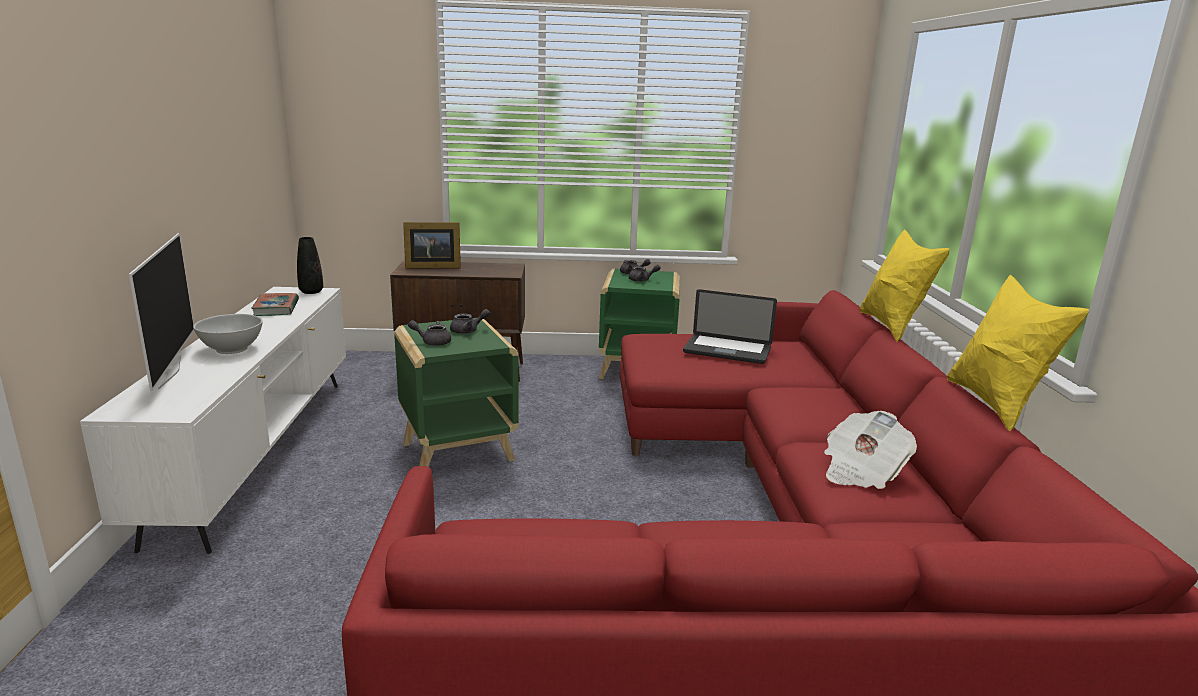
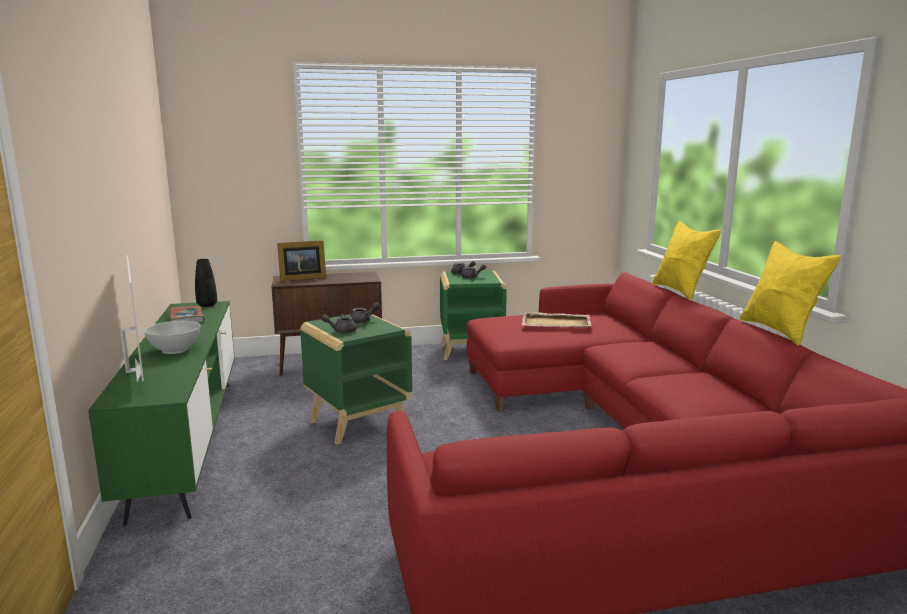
camera: 10 degrees left, 5 degrees down
(258, 452) = (188, 441): white tv stand -> green tv stand
(727, 351) = (556, 323): laptop -> beige tray
(861, 471) = (696, 389): newspaper -> none

